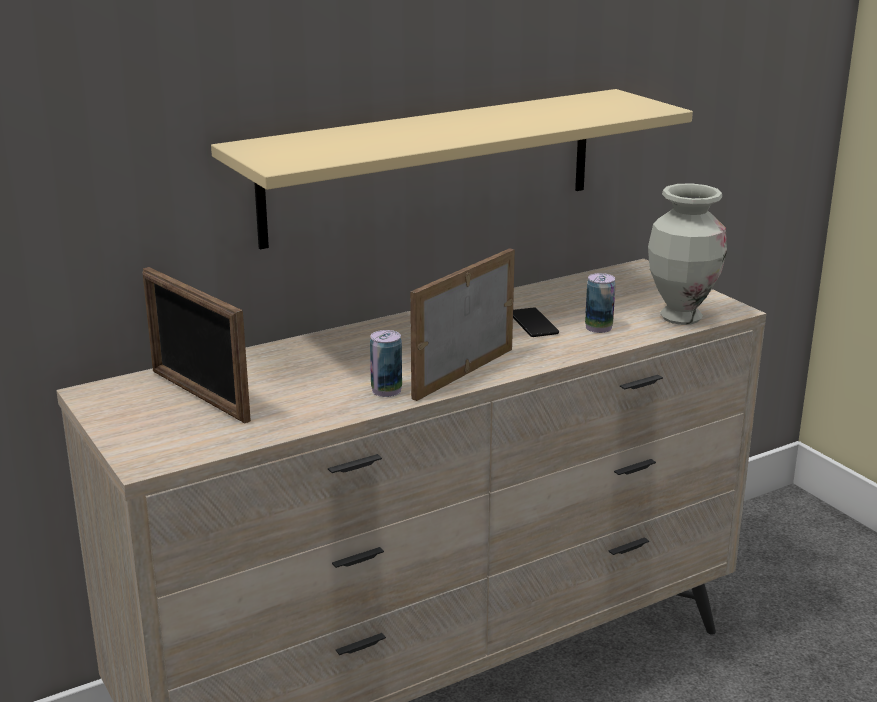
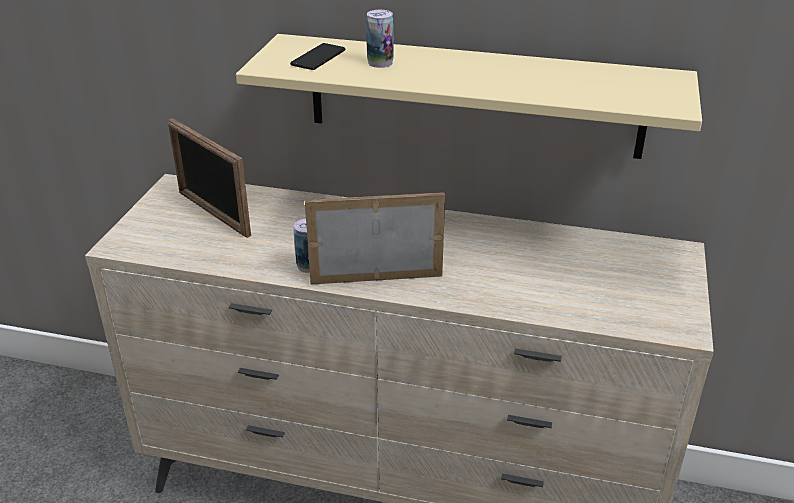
camera: 45 degrees right, 10 degrees up
(199, 396) = (213, 214): picture frame -> picture frame turned 45 degrees counterclockwise
(533, 323) = (498, 261): phone -> phone (318, 57)
(598, 327) = (539, 290): can -> can (380, 63)
(680, 317) = (624, 315): vase -> none

